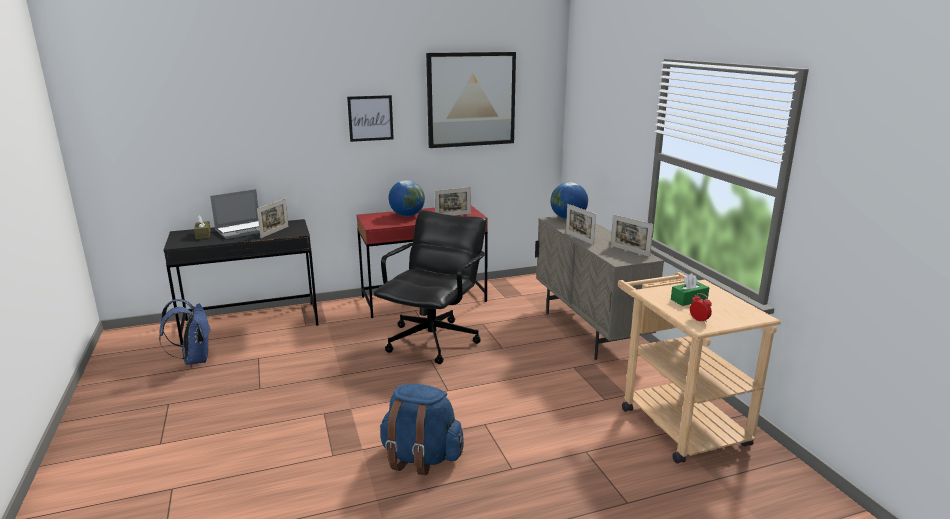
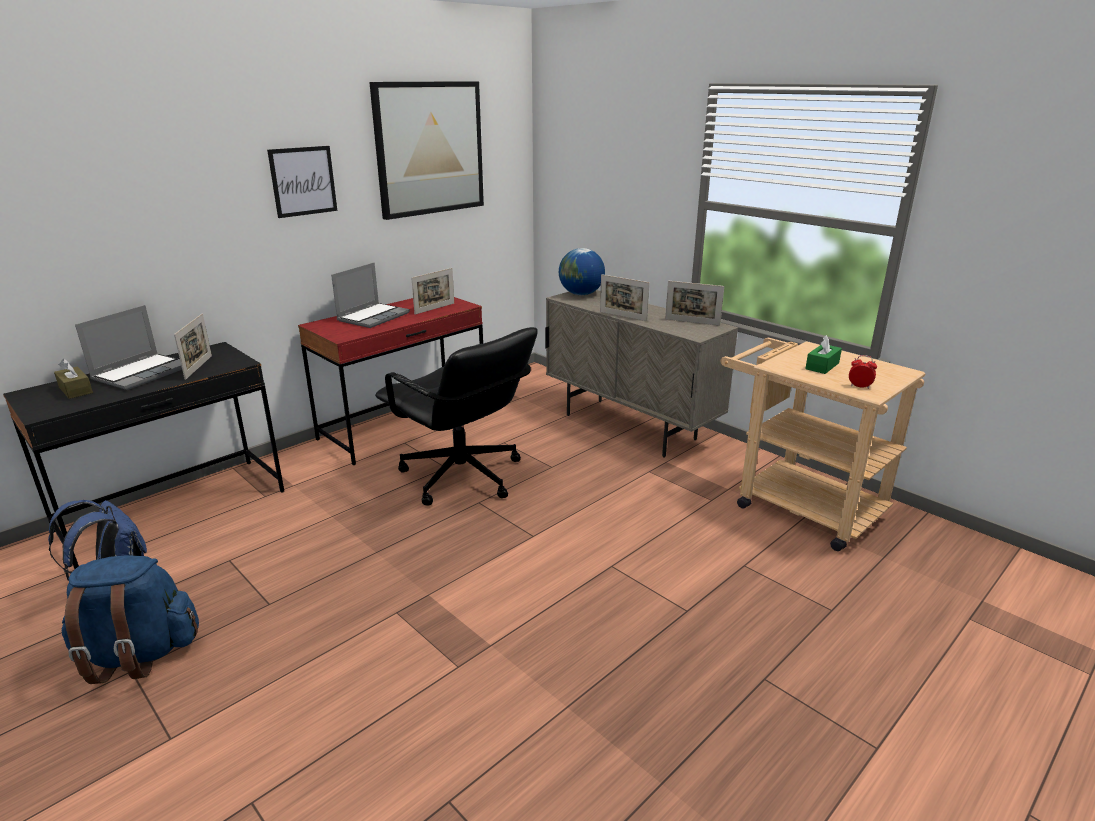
camera: 25 degrees left, 5 degrees up
(407, 215) = (373, 317): globe -> laptop
(420, 457) = (573, 632): blue backpack -> blue backpack (138, 654)
(433, 340) = (462, 477): black office chair -> black office chair turned 135 degrees clockwise

